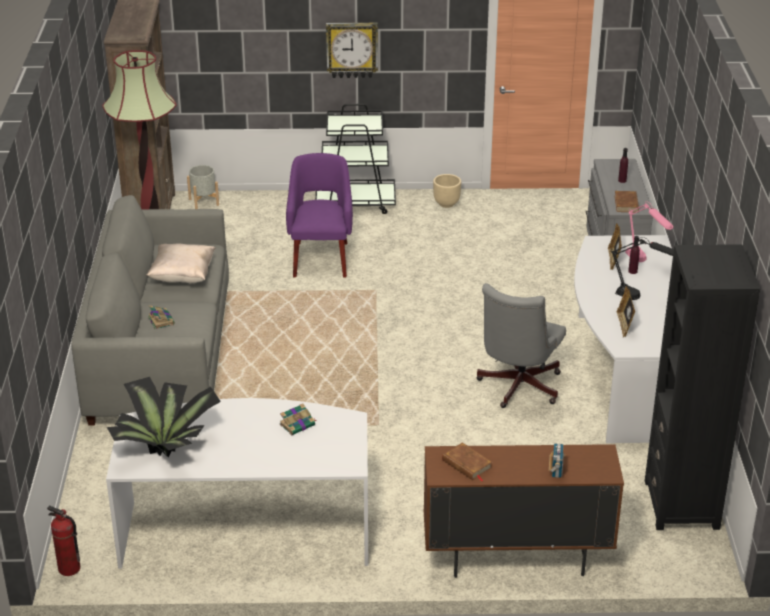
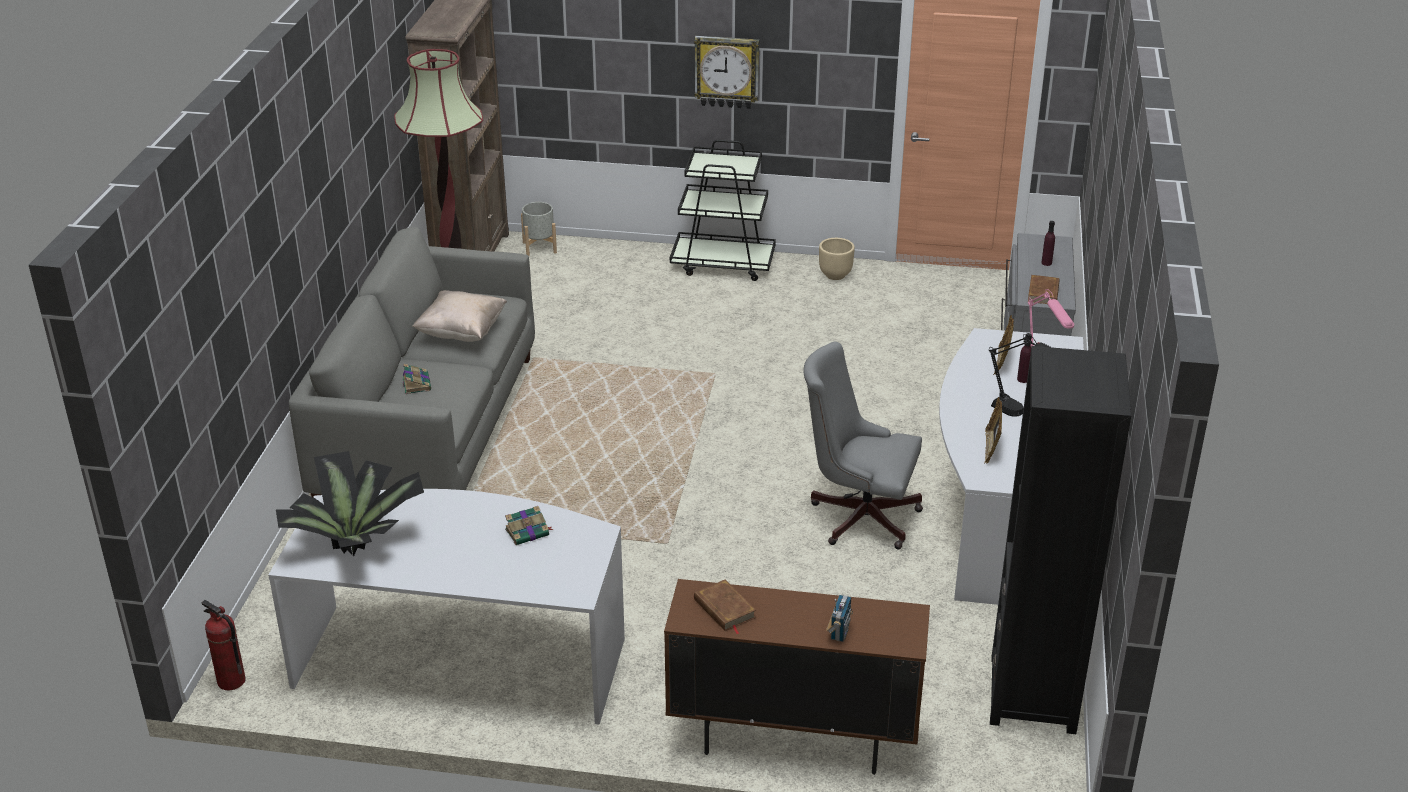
camera: 10 degrees right, 0 degrees up
(321, 258) = (660, 328): purple armchair -> none
(517, 388) = (858, 515): grey office chair -> grey office chair turned 75 degrees clockwise

